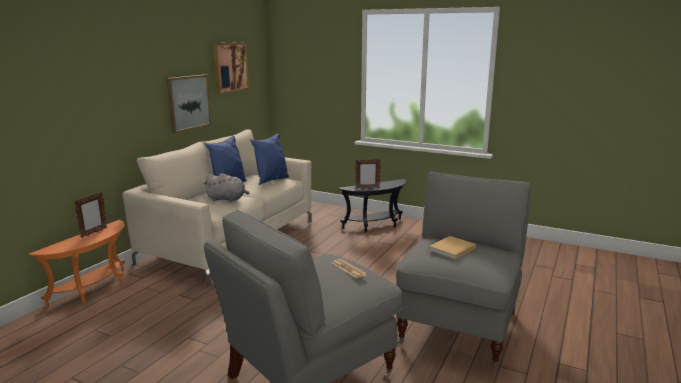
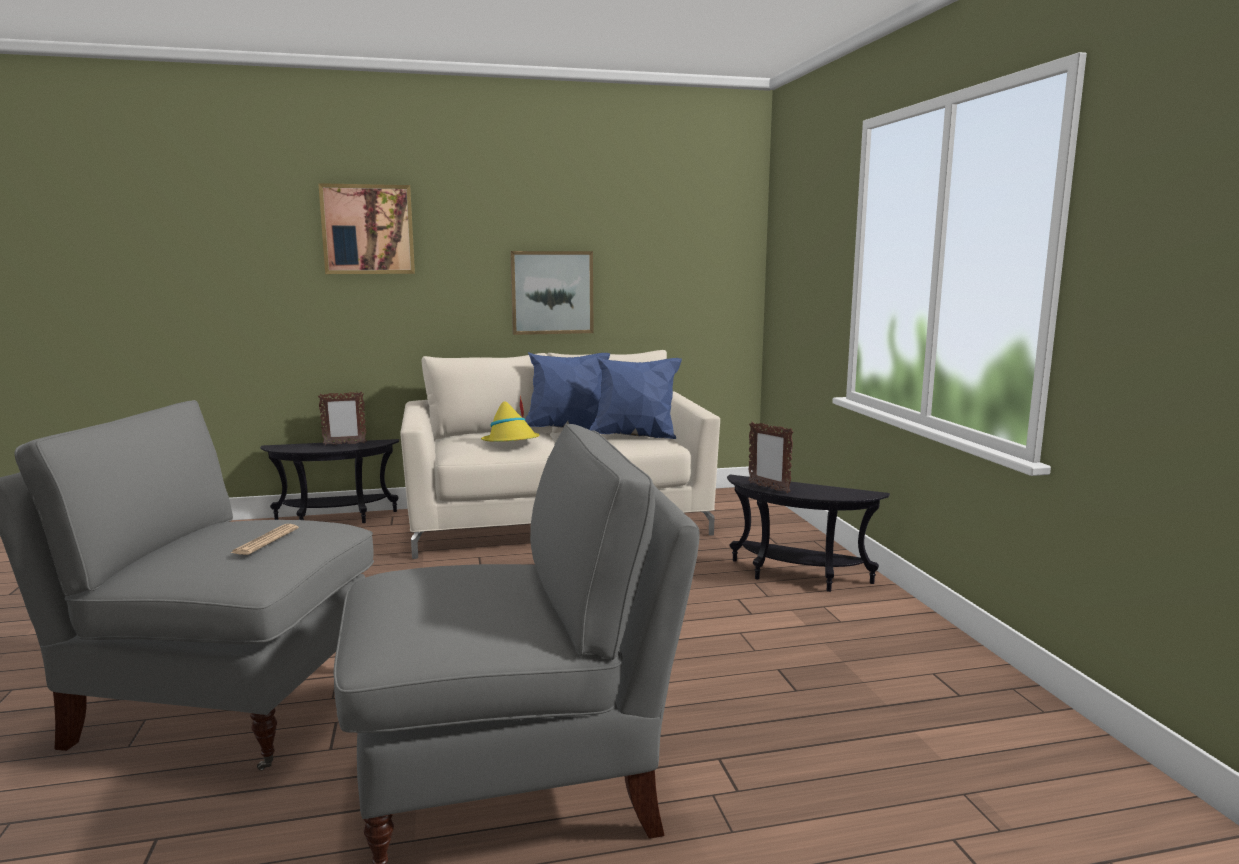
camera: 50 degrees right, 5 degrees down
(94, 290) = (335, 519): orange side table -> black side table
(227, 199) = (511, 442): grey plush toy -> yellow hat
(230, 67) = (655, 243): picture -> picture (368, 229)
(451, 249) = (443, 580): beige book -> none

